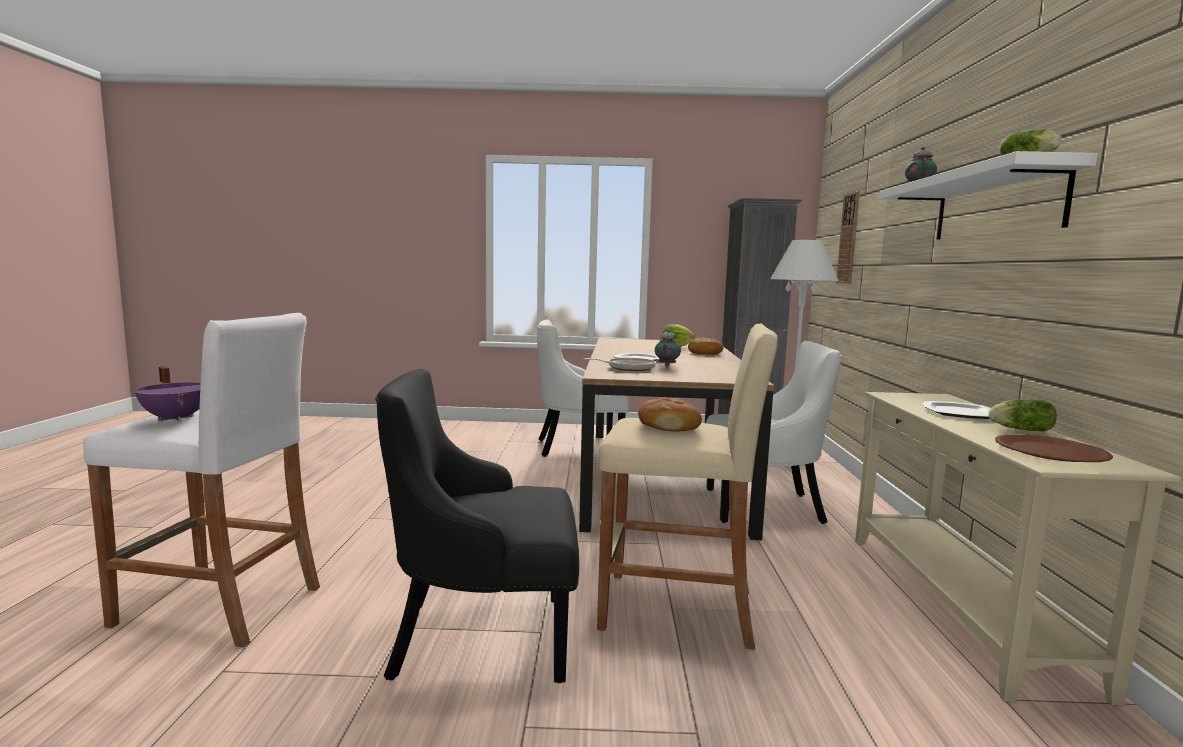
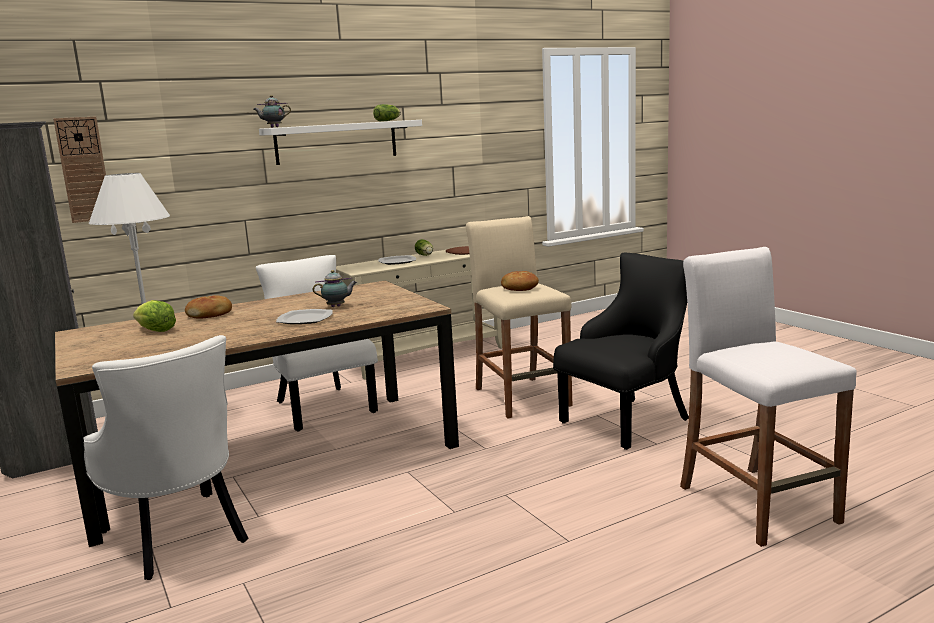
camera: 120 degrees left, 5 degrees up
(177, 418) = (784, 355): purple cooking pot -> none
(485, 638) = (625, 423): black chair -> black chair turned 90 degrees counterclockwise
(628, 368) = (372, 310): frying pan -> none

